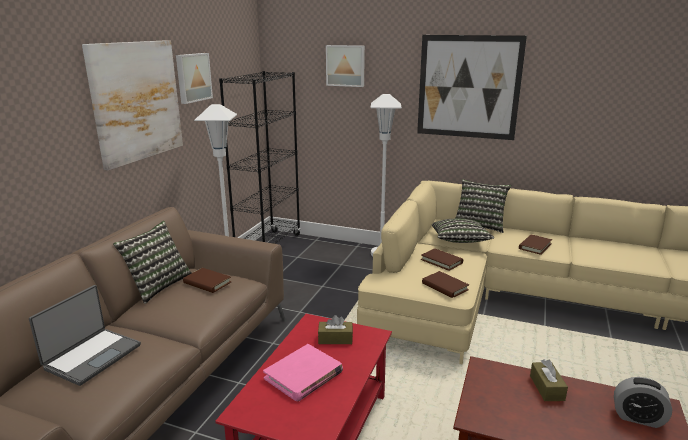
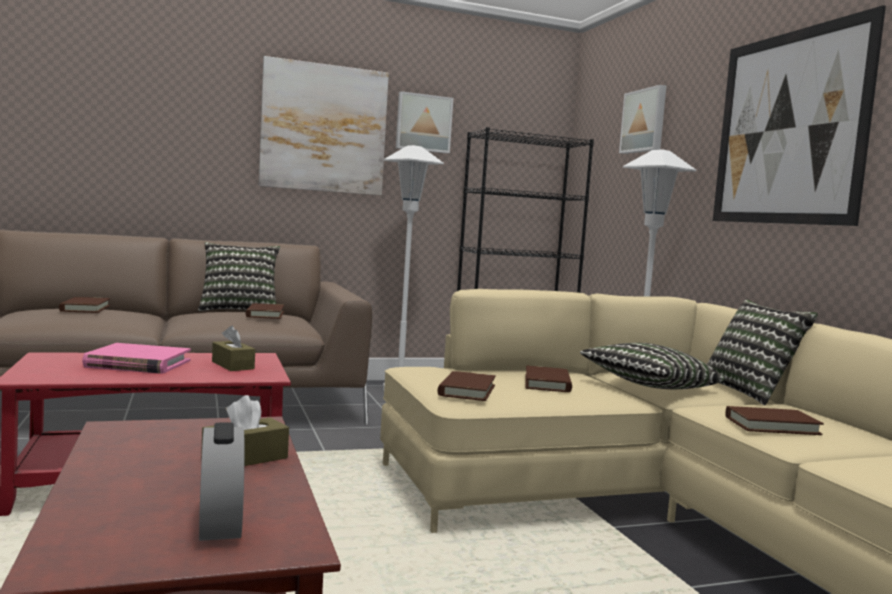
camera: 50 degrees right, 15 degrees down
(92, 356) = (85, 308): laptop -> brown book

